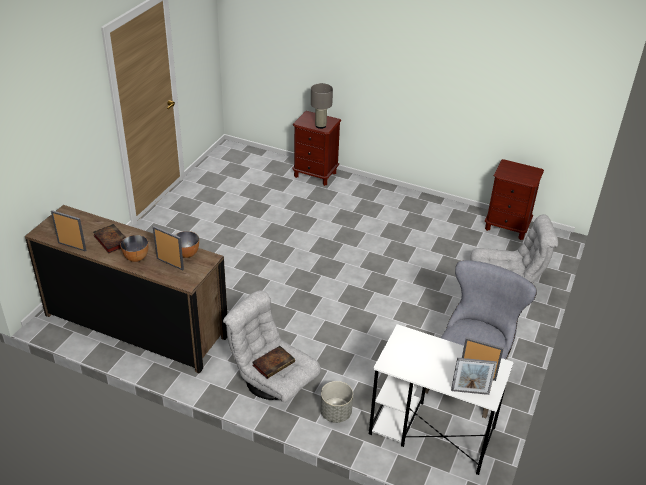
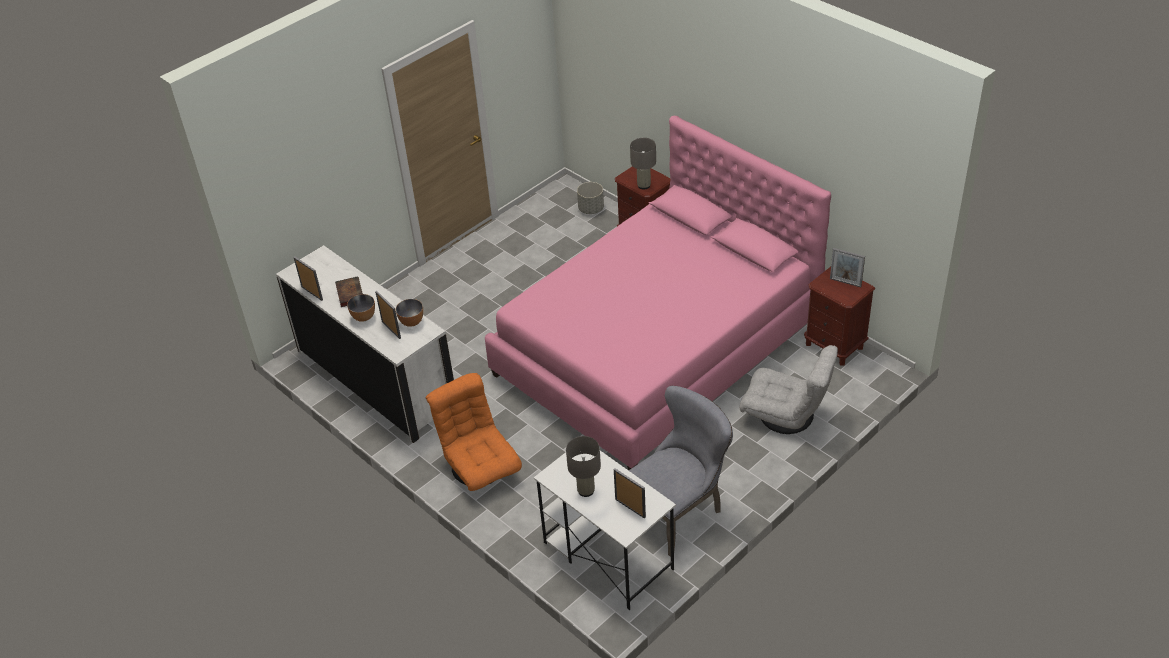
camera: 25 degrees right, 5 degrees up
(135, 324) = (376, 379): brown dresser -> white dresser
(273, 380) = (480, 466): grey armchair -> orange armchair
(274, 363) = (474, 450): book -> none
(335, 413) = (522, 514): grey planter -> grey planter (591, 209)
(373, 252) = (658, 348): none -> pink bed
(428, 368) = (585, 490): none -> grey table lamp
(470, 392) = (611, 523): picture frame -> picture frame (845, 282)

